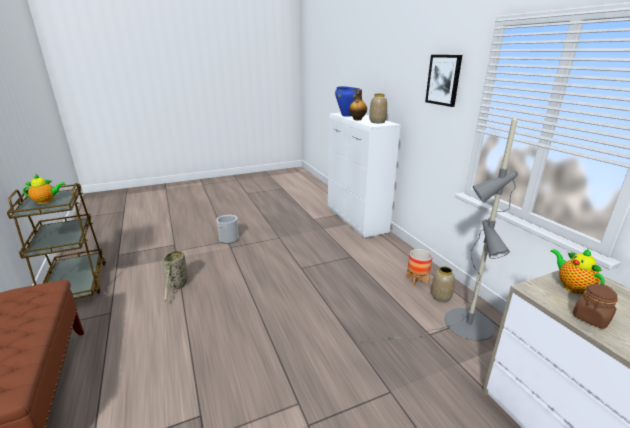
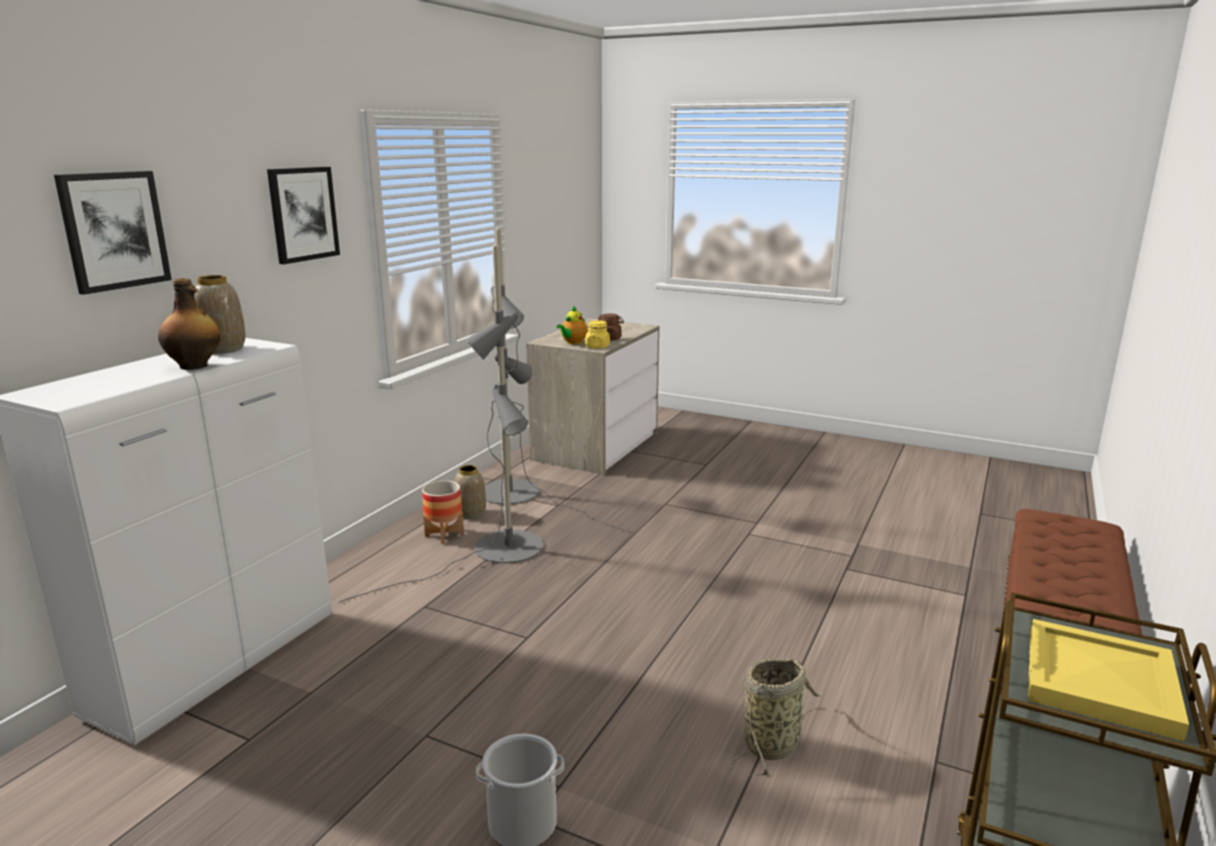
camera: 130 degrees left, 5 degrees down
(46, 201) = (1102, 681): teapot -> yellow tray
(347, 115) = (115, 386): blue cooking pot -> none
(382, 287) = (495, 552): none -> grey floor lamp
(385, 73) = (114, 230): none -> picture
(543, 293) = (597, 346): none -> yellow jar

